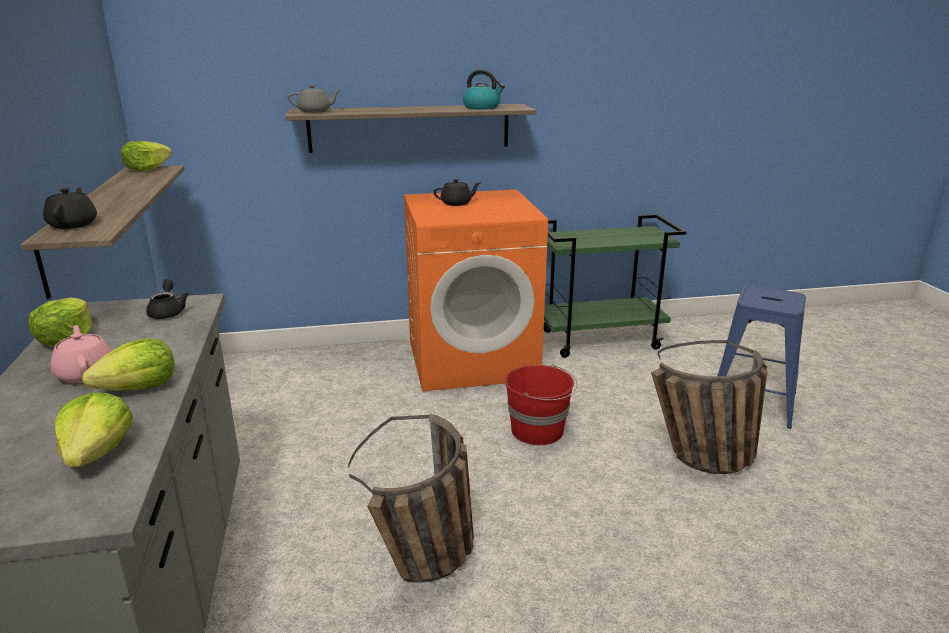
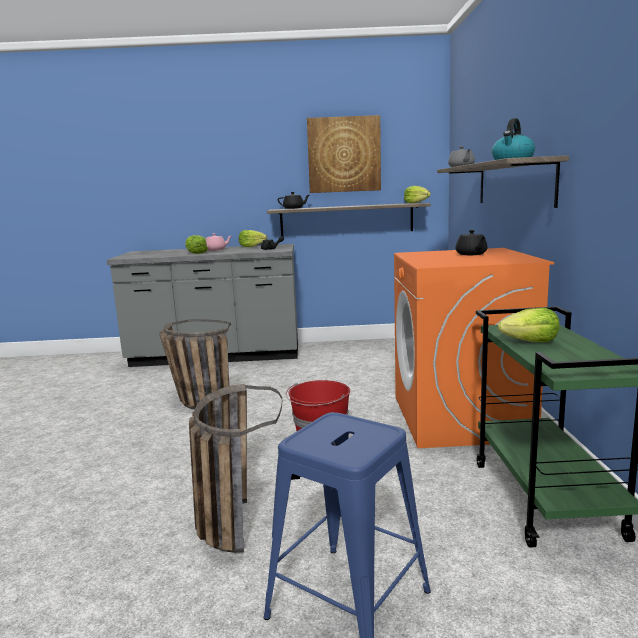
camera: 100 degrees right, 10 degrees down
(58, 94) = (344, 154): none -> picture
(97, 453) = (154, 255): lettuce -> lettuce (530, 342)

